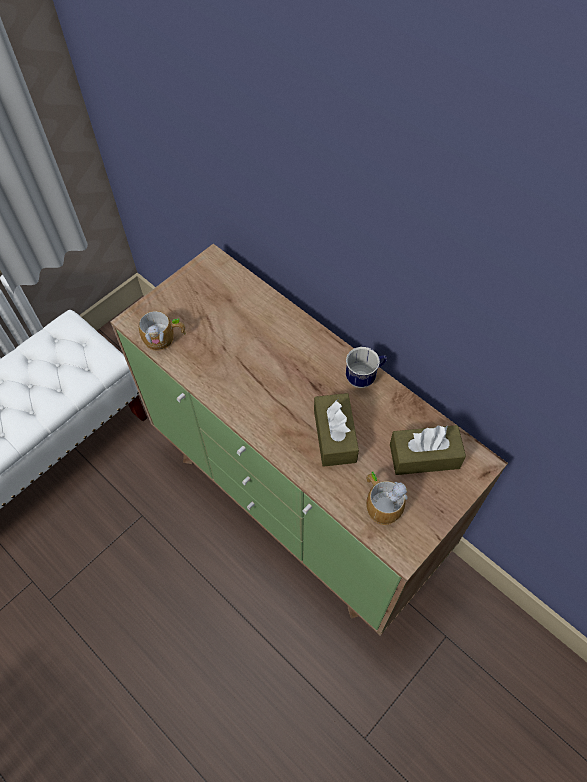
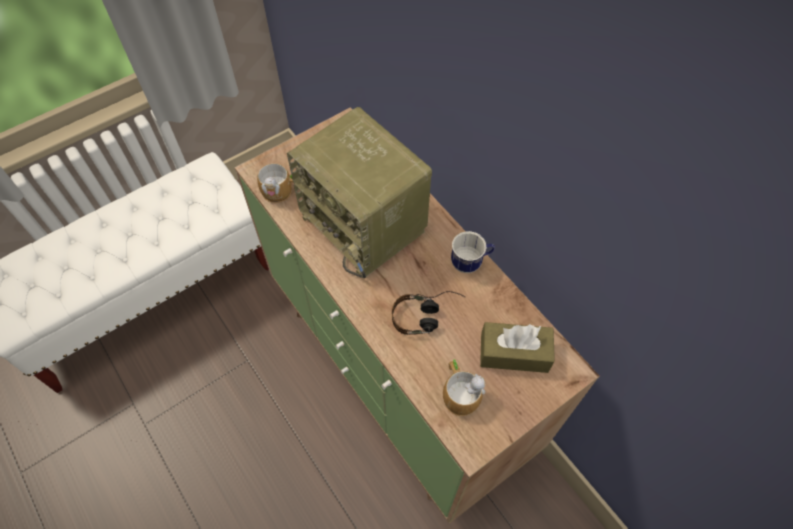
camera: 10 degrees right, 0 degrees up
(254, 356) = (365, 223): none -> radio
(334, 436) = (427, 316): brown tissue box -> headphones

